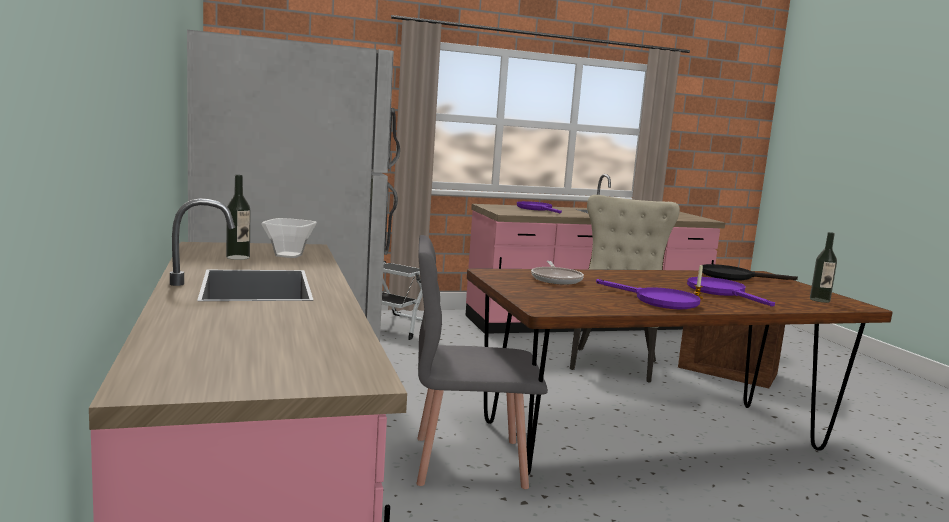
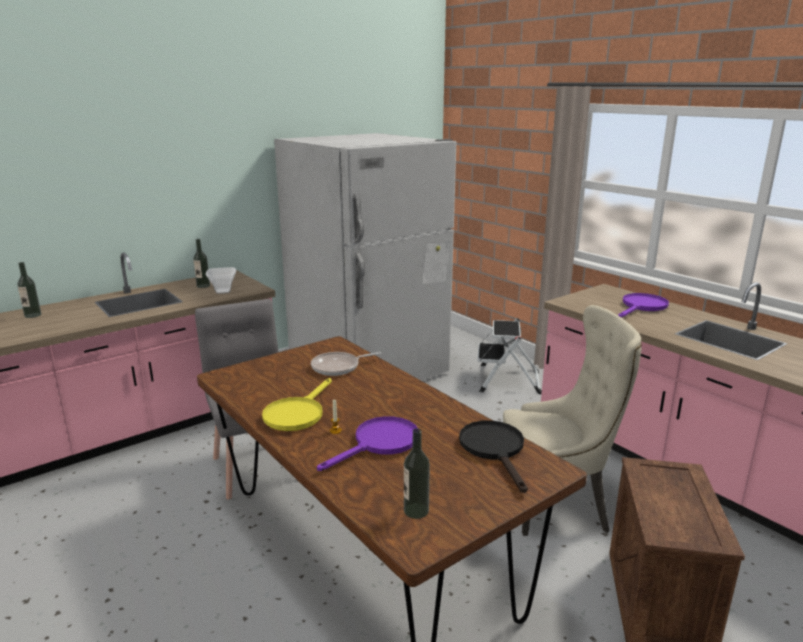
camera: 70 degrees right, 10 degrees up
(205, 334) = (33, 315): none -> bottle
(658, 300) = (297, 413): purple frying pan -> yellow frying pan

